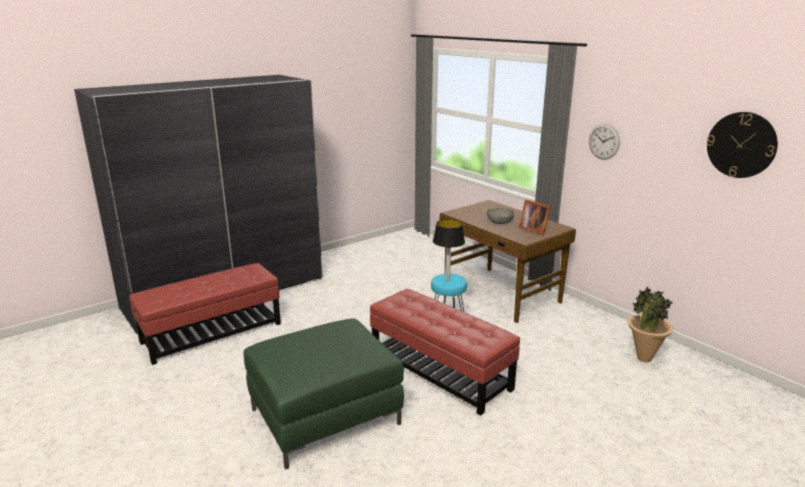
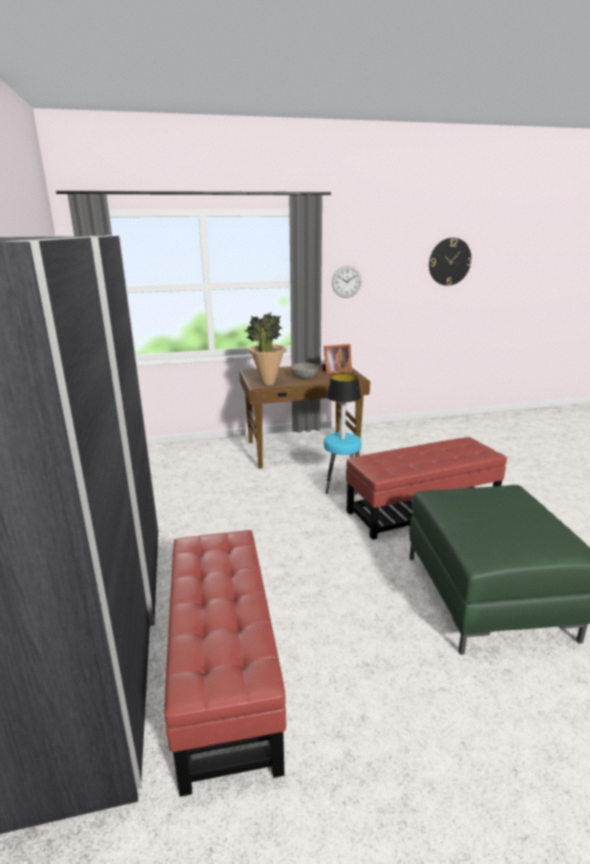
camera: 65 degrees left, 0 degrees up
(643, 358) = (437, 433): potted plant -> potted plant (268, 383)

